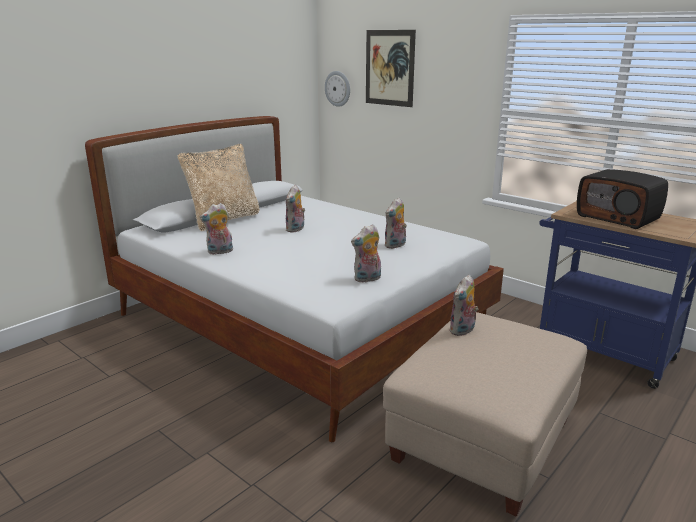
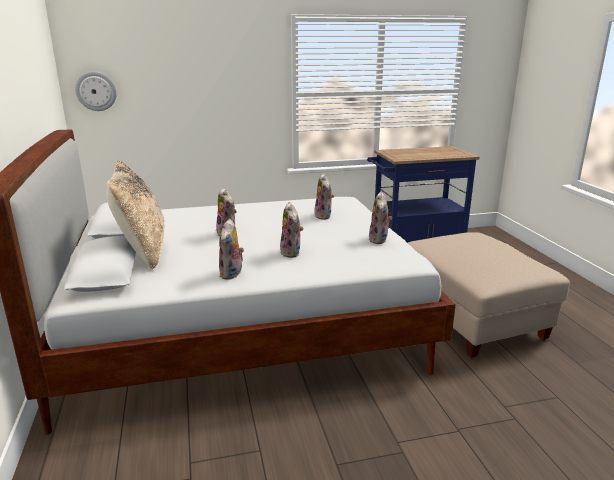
camera: 55 degrees left, 0 degrees up
(389, 68) = (167, 64): picture -> none
(463, 331) = (440, 251): plush toy -> plush toy (292, 253)
(618, 217) = (421, 154): radio -> none

